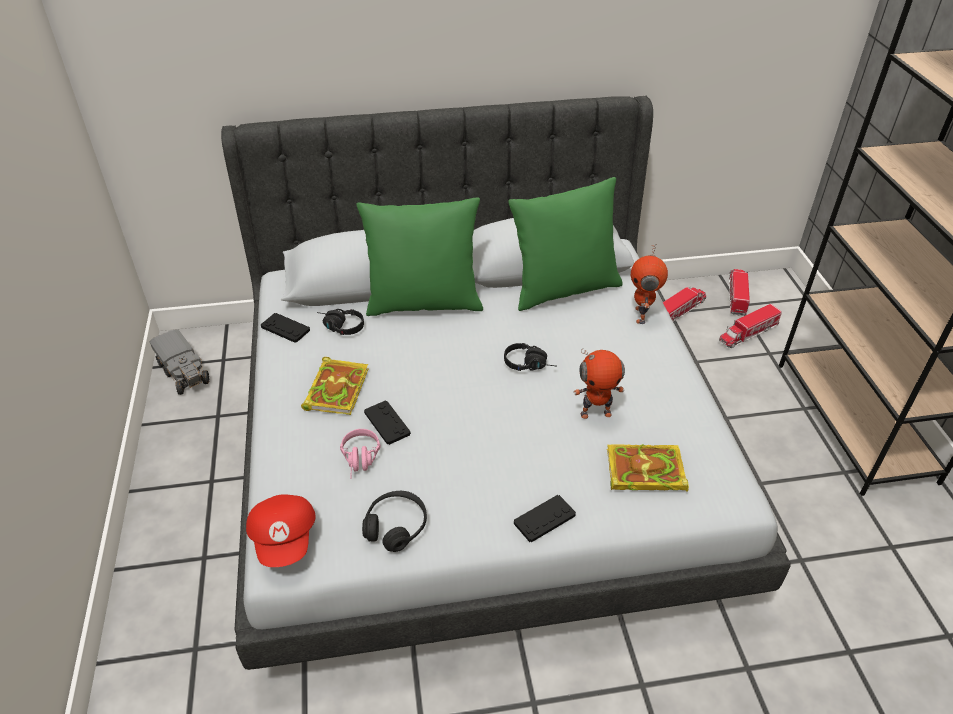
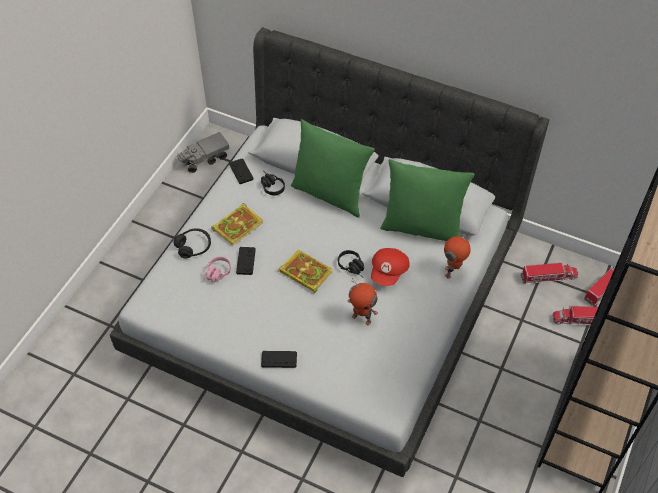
camera: 35 degrees right, 10 degrees up
(184, 373) = (204, 159): toy truck -> toy truck turned 60 degrees clockwise
(285, 539) = (152, 296): red cap -> red cap (389, 272)
(396, 526) = (205, 320): black headphones -> black headphones (193, 247)
(643, 472) = (353, 366): book -> book (304, 272)

